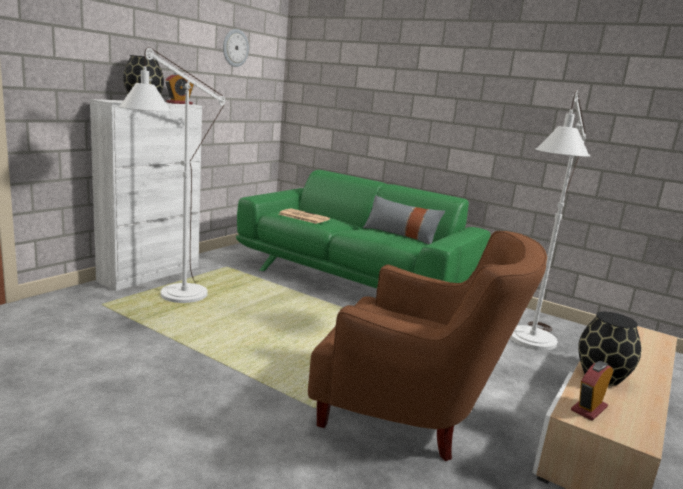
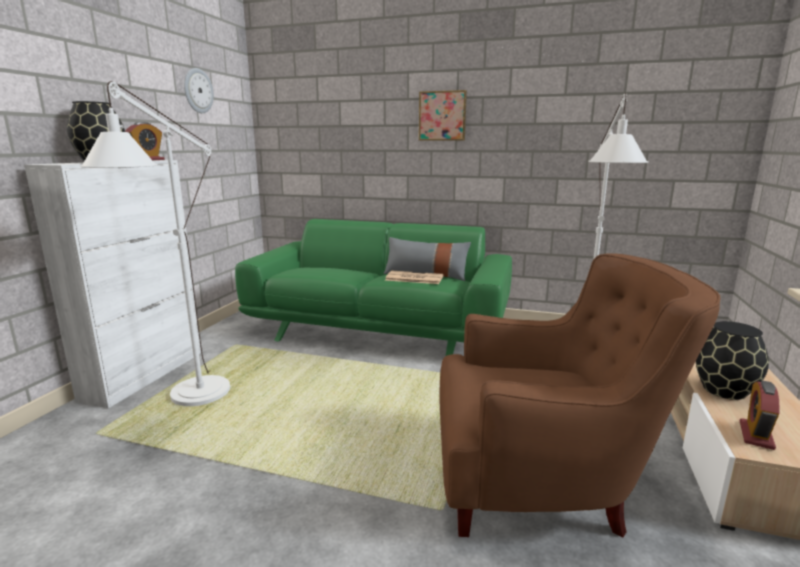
camera: 15 degrees left, 0 degrees up
(303, 217) = (316, 273): newspaper -> newspaper (413, 278)
(445, 89) = (442, 116): none -> picture

